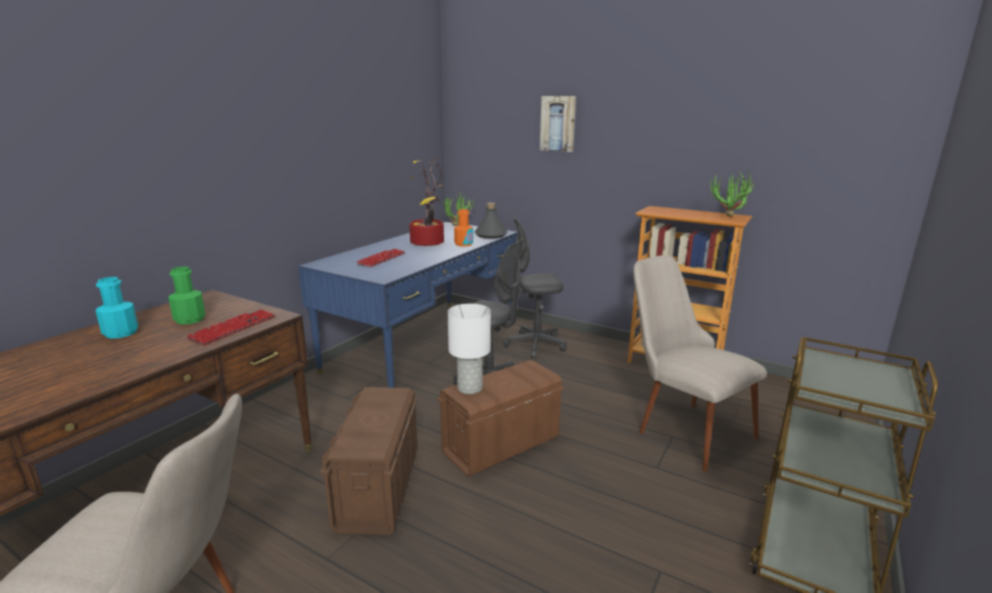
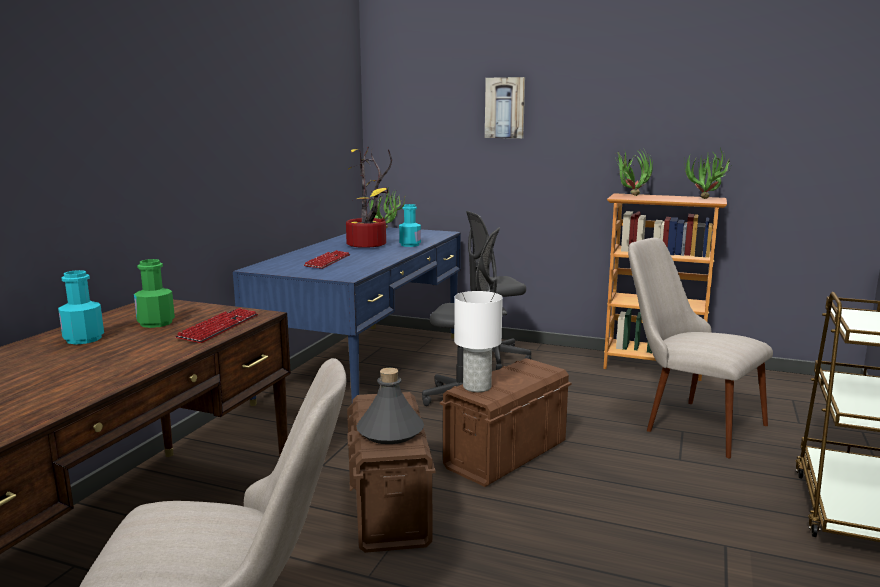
camera: 10 degrees left, 5 degrees down
(463, 244) = (410, 245): orange bottle -> turquoise bottle
(490, 235) = (433, 236): grey bottle -> grey bottle (390, 432)
(660, 210) = (629, 196): none -> potted plant

